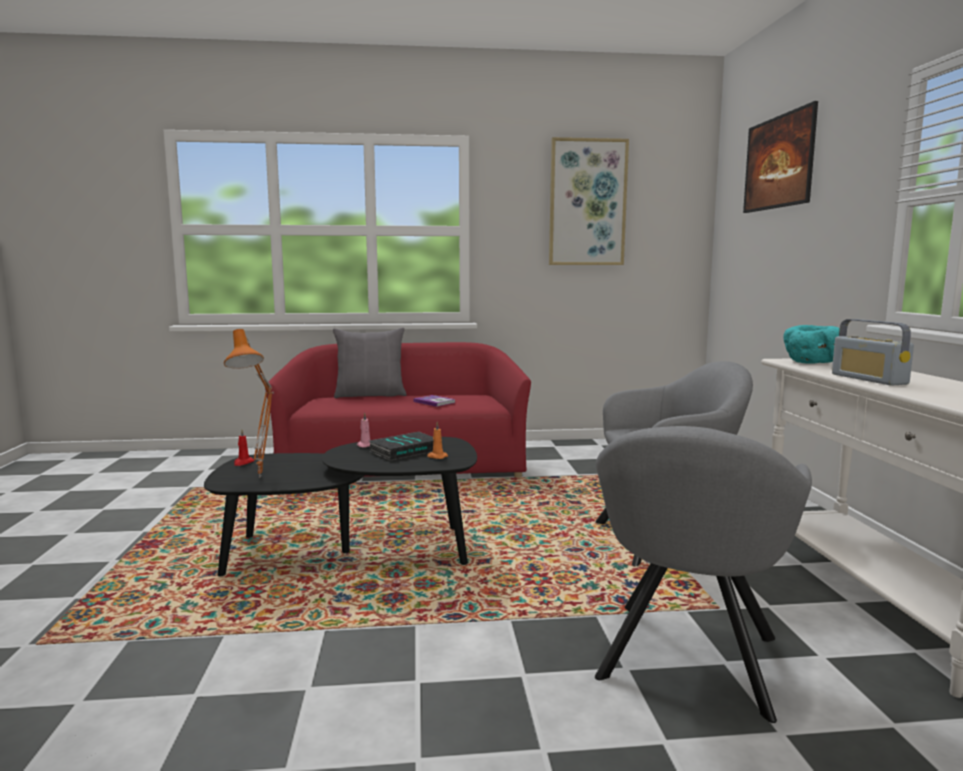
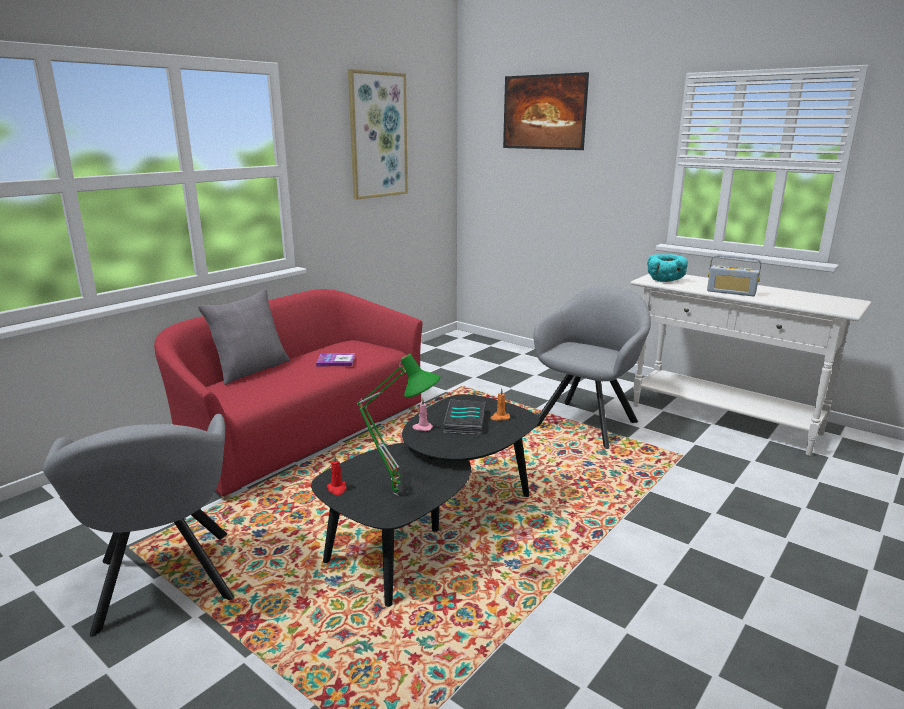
camera: 45 degrees left, 10 degrees up
(263, 477) = (398, 493): orange table lamp -> green table lamp
(686, 663) = (725, 495): grey armchair -> grey armchair (165, 586)

